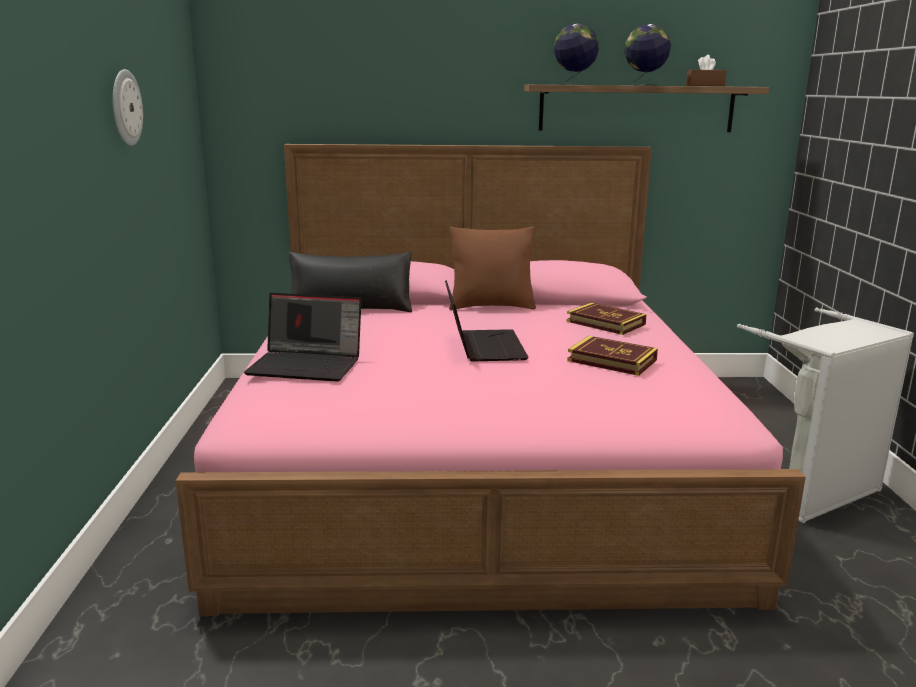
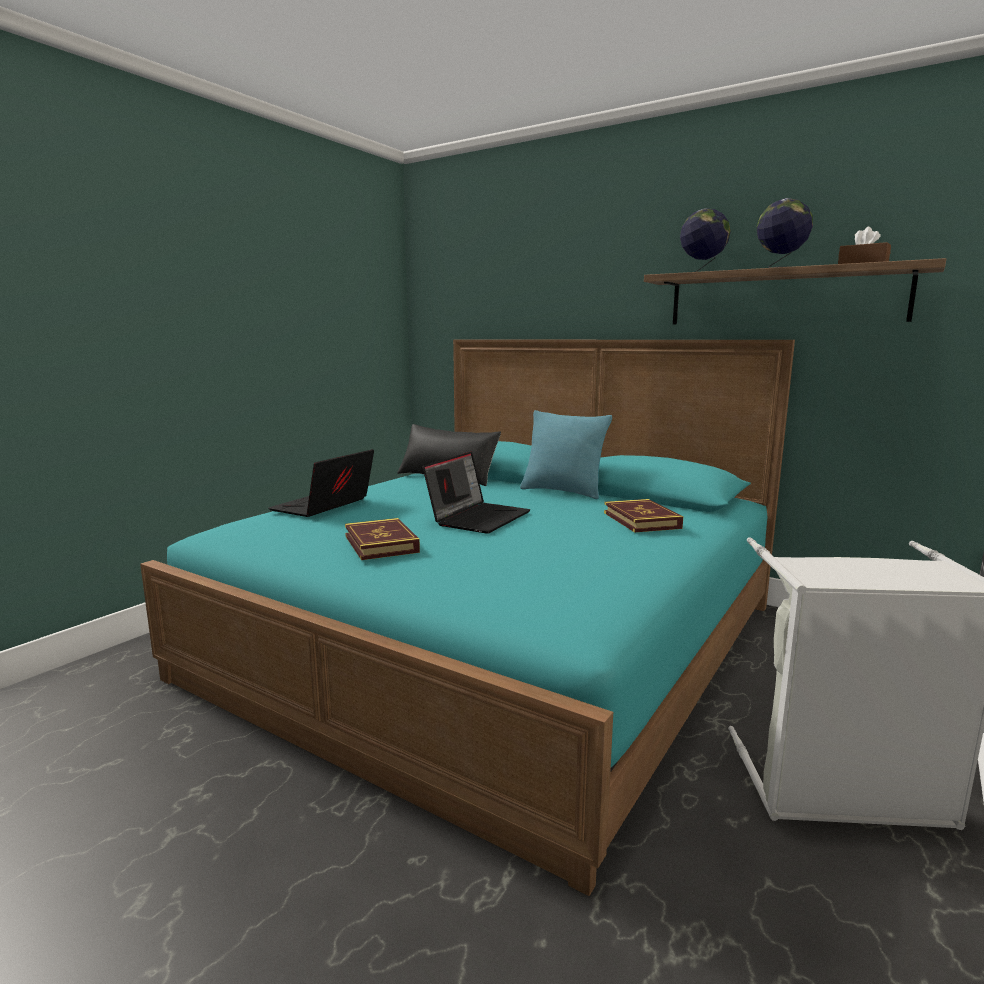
camera: 35 degrees right, 5 degrees down
(125, 107) = (280, 300): wall clock -> none
(307, 365) = (323, 506): laptop -> laptop turned 75 degrees clockwise
(474, 463) = (497, 638): pink bed -> turquoise bed
(491, 306) = (563, 491): brown pillow -> turquoise pillow
(612, 360) = (568, 550): book -> book (381, 544)

